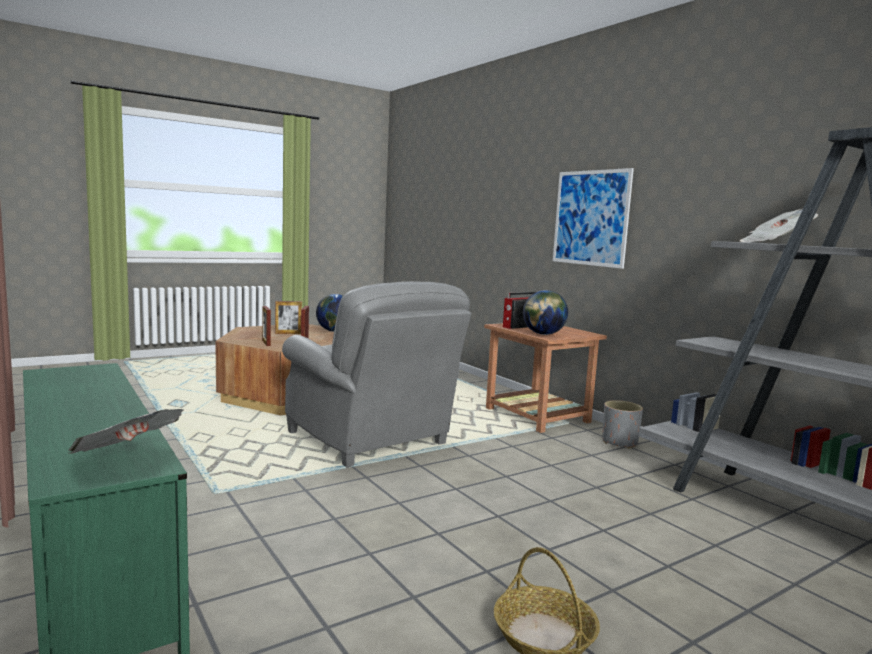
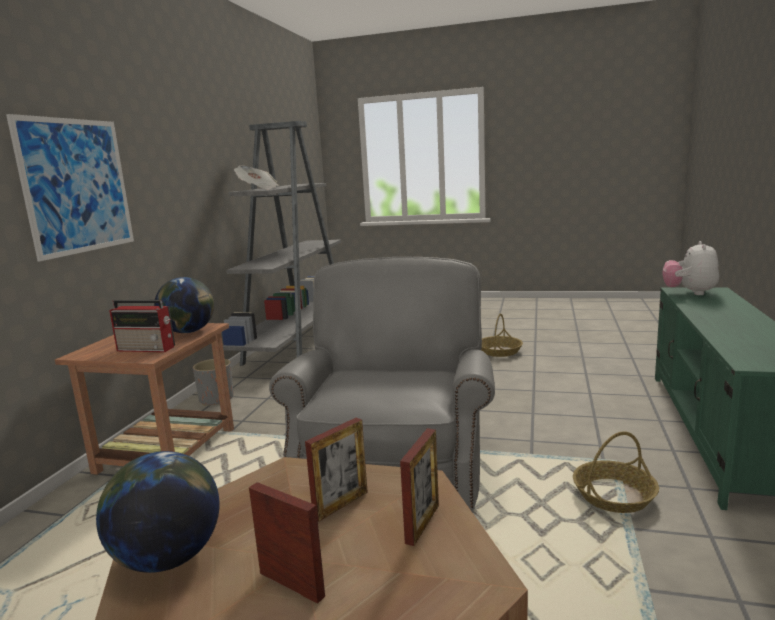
camera: 130 degrees left, 5 degrees up
(127, 459) = (689, 293): newspaper -> plush toy
(208, 470) = (614, 496): none -> basket

